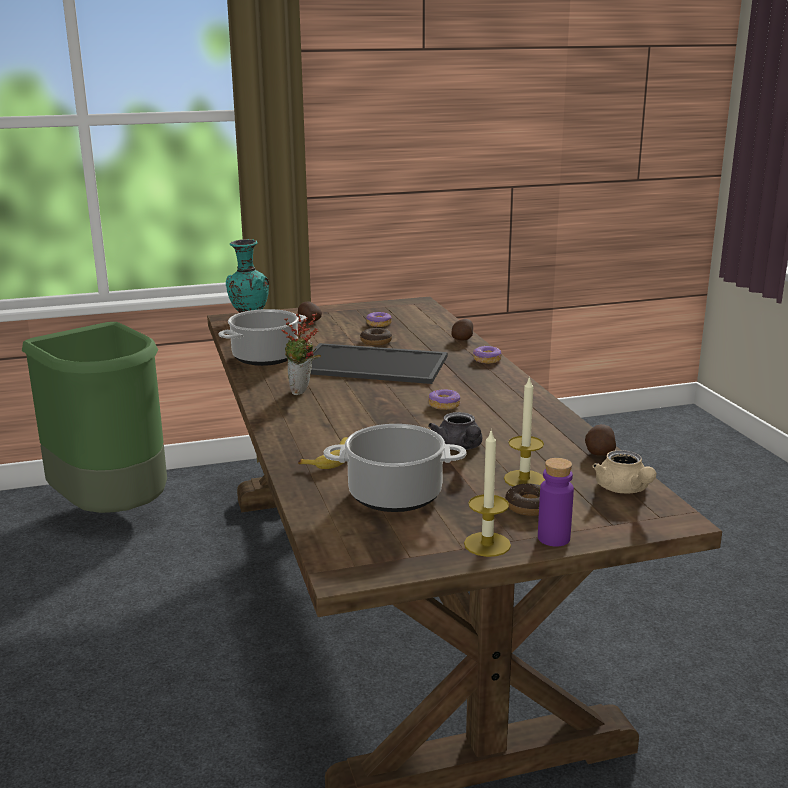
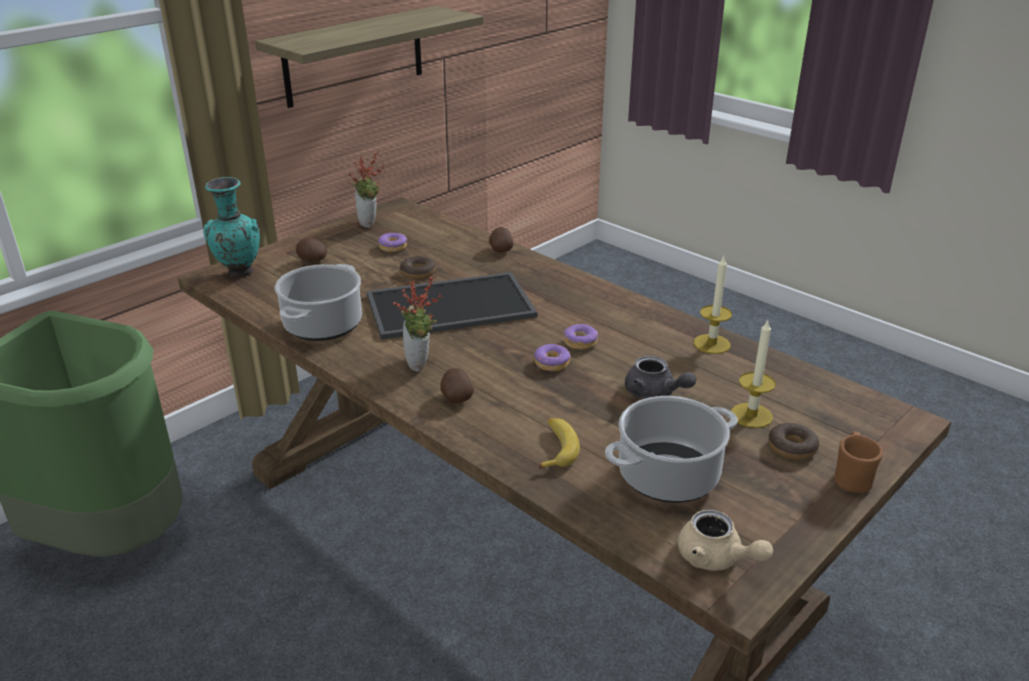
camera: 30 degrees left, 10 degrees up
(381, 308) = (370, 223): none -> potted plant
(415, 171) = (354, 56): none -> shelf
(487, 360) = (553, 271): donut -> donut (552, 363)
(487, 544) = (811, 507): candle -> candle (711, 344)
(553, 538) = (851, 478): purple bottle -> brown mug
(599, 453) = (773, 362): potato -> potato (456, 397)
(624, 489) = (838, 400): beige teapot -> beige teapot (716, 559)

